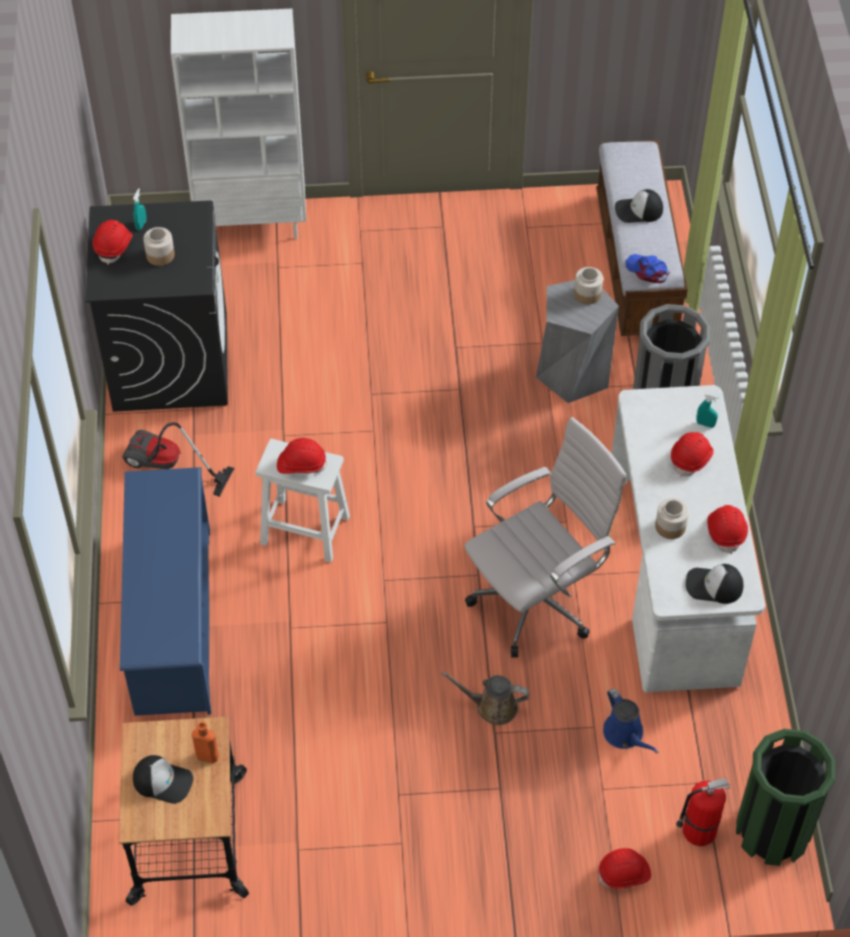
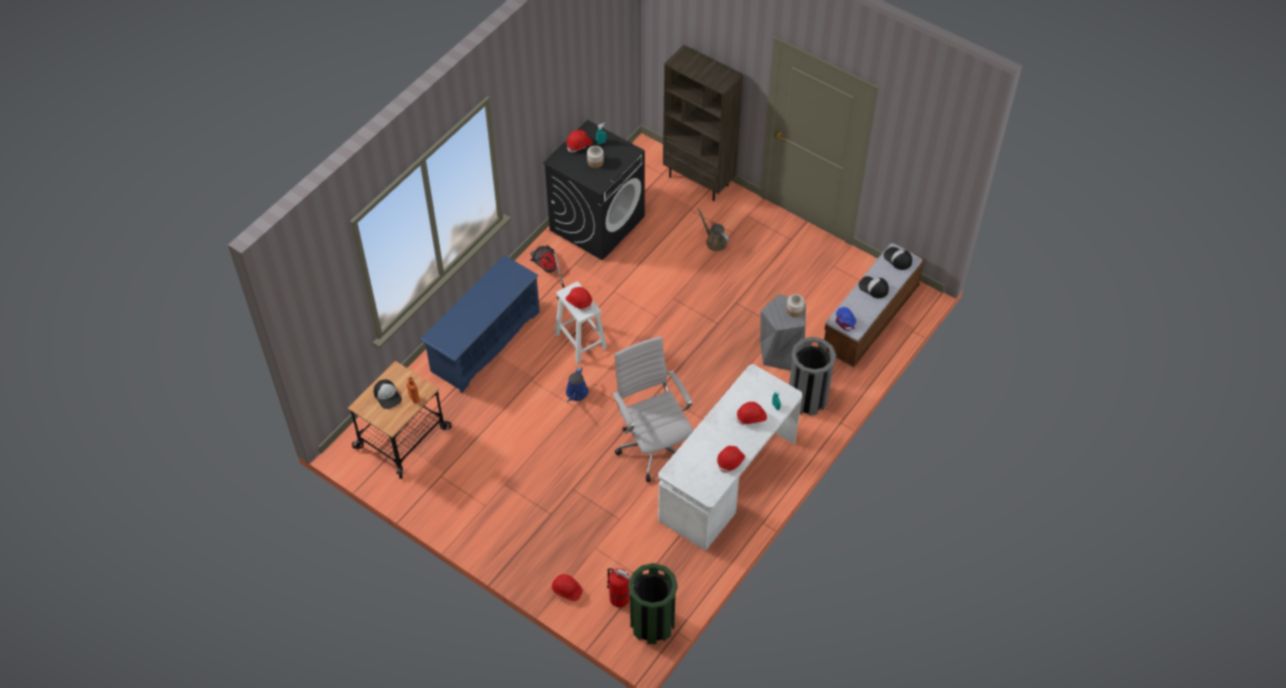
camera: 40 degrees right, 0 degrees up
(252, 223) = (699, 181): white bookcase -> brown bookcase
(492, 707) = (583, 477): brown watering can -> brown watering can (714, 241)
(538, 601) = (652, 446): white office chair -> white office chair turned 120 degrees counterclockwise
(625, 734) = (630, 533): blue watering can -> blue watering can (576, 394)
(670, 526) = (707, 440): jar -> none
(713, 586) = (698, 481): cap -> cap (897, 259)

